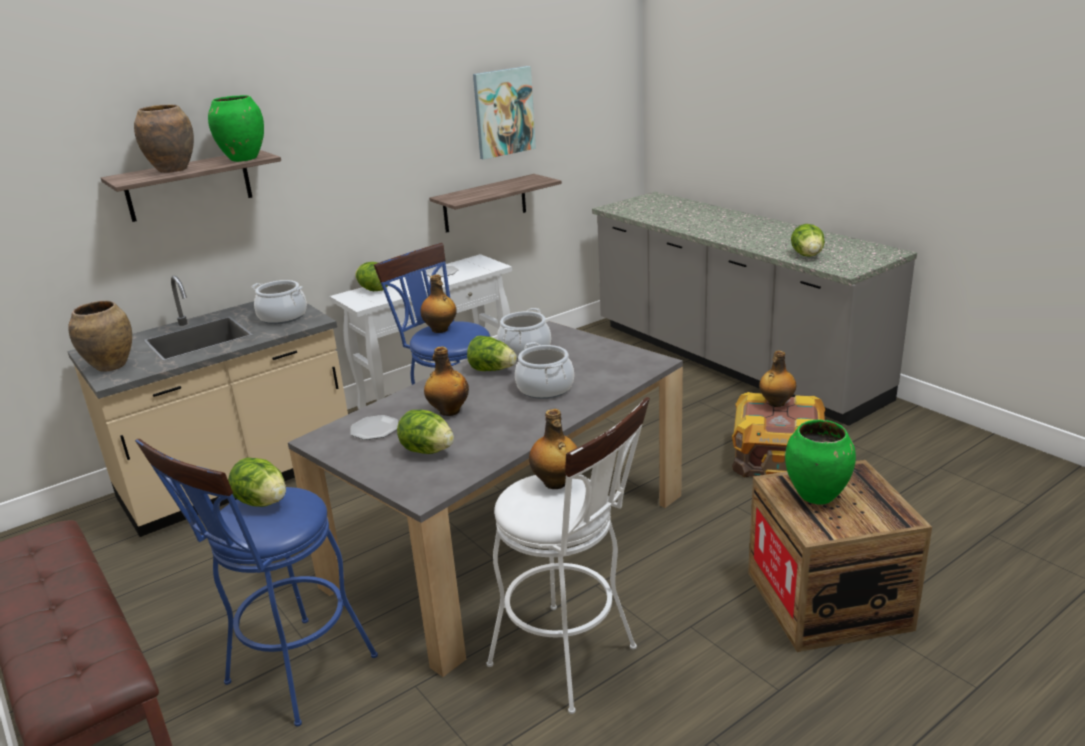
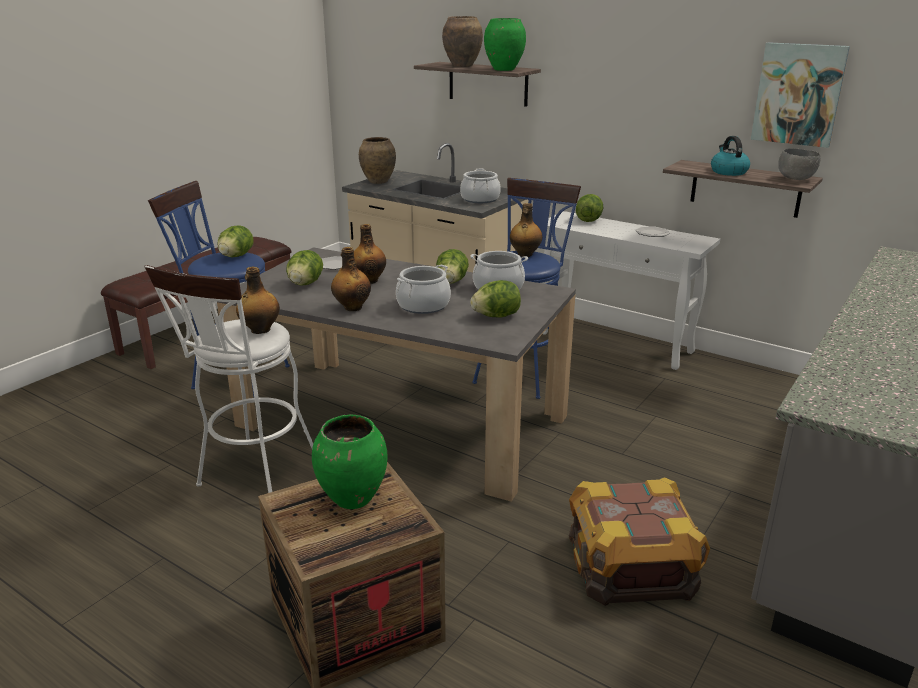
camera: 70 degrees right, 0 degrees up
(490, 191) = (728, 172): none -> kettle
(532, 179) = (796, 179): none -> grey bowl
(776, 403) = (651, 502): bottle -> bottle (352, 307)
(807, 255) = (848, 375): lettuce -> lettuce (496, 316)

